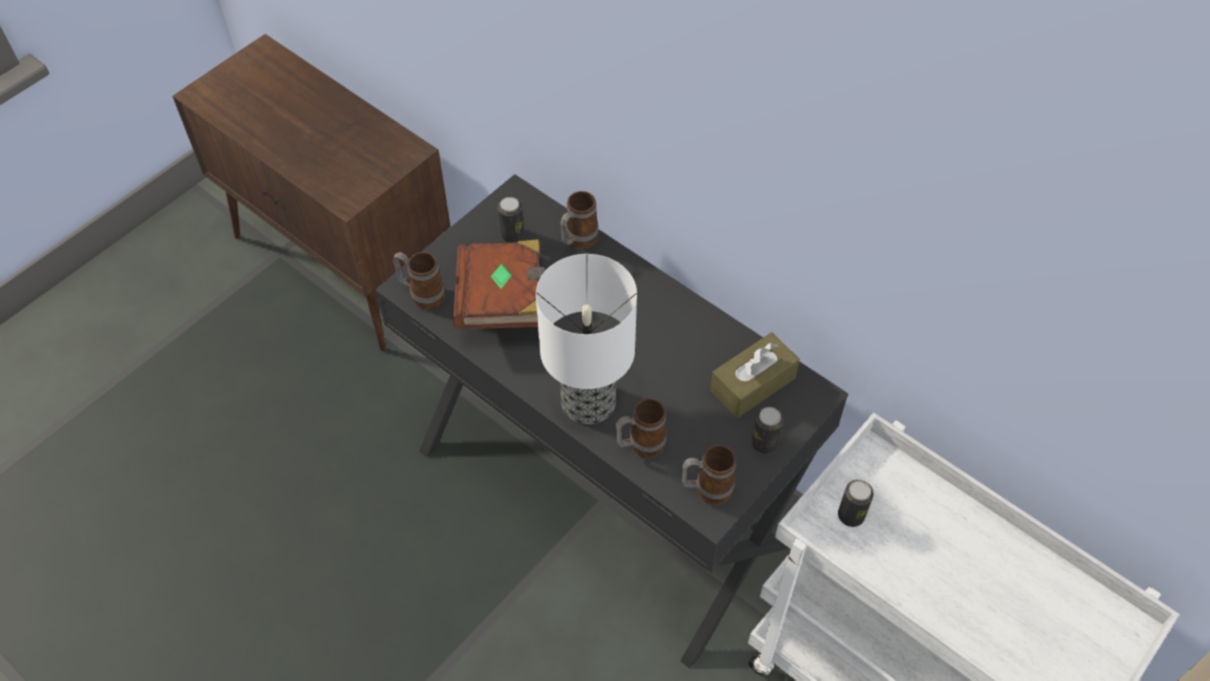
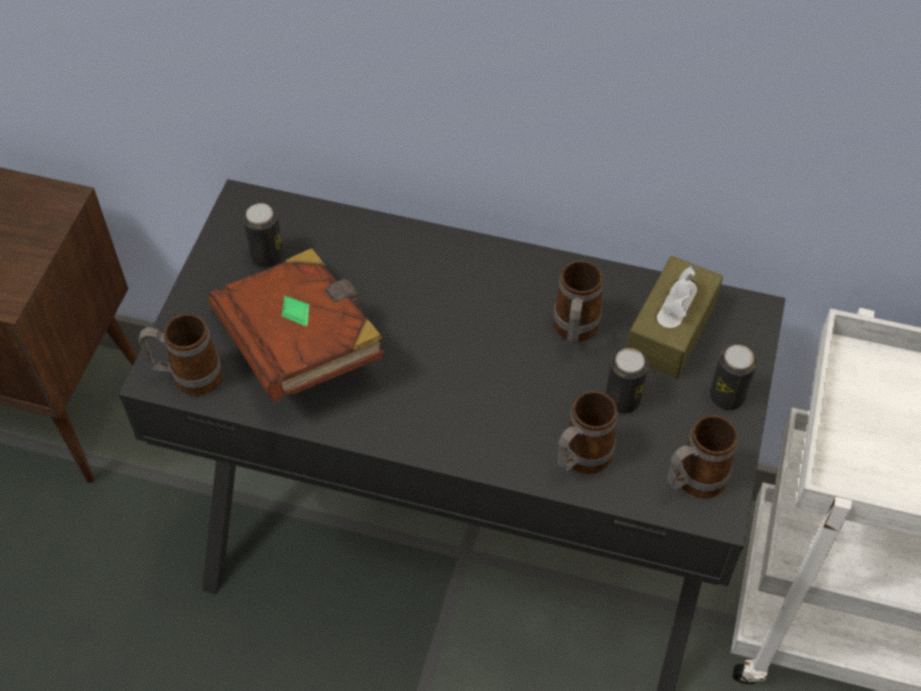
camera: 25 degrees left, 0 degrees up
(577, 241) = (356, 234): mug -> mug (574, 332)
(587, 400) = (482, 430): table lamp -> none
(851, 515) = (867, 443): can -> can (622, 400)

